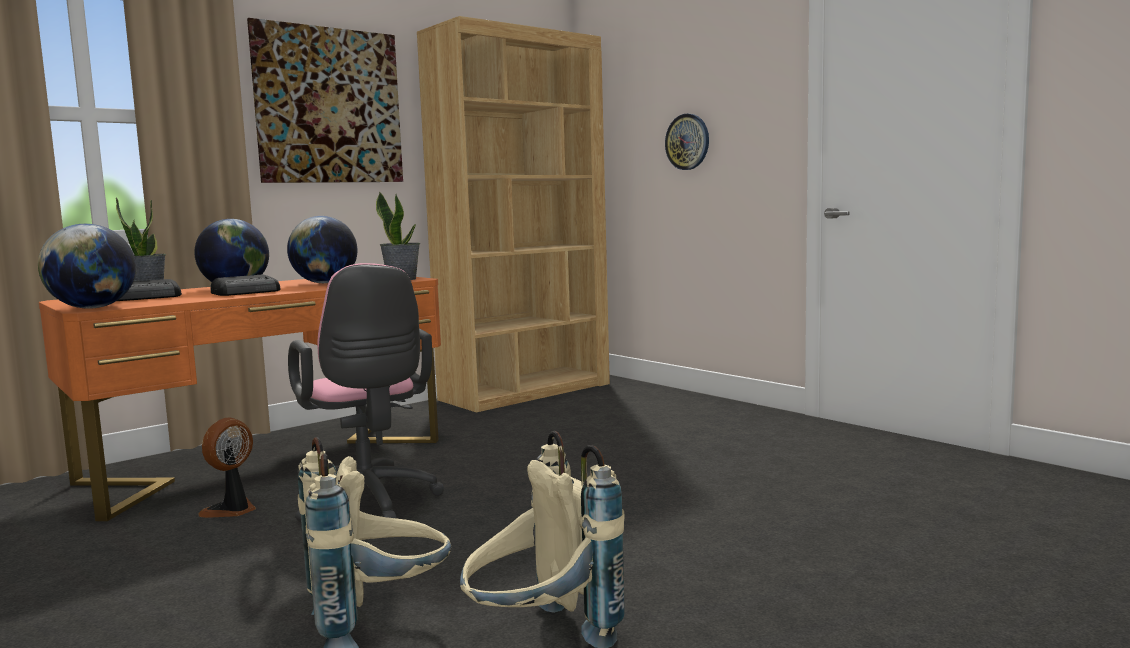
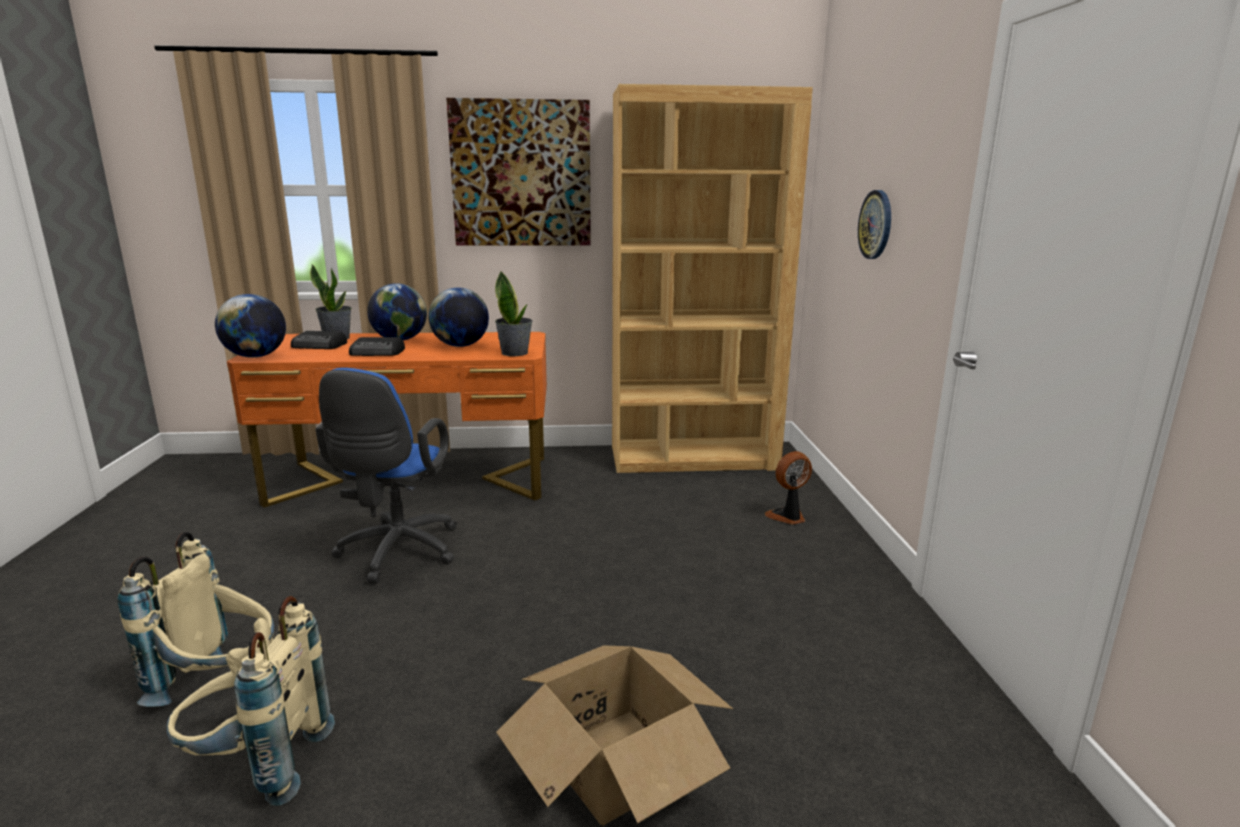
camera: 35 degrees right, 10 degrees up
(232, 510) = (325, 525): fan -> fan (788, 517)
(369, 504) = (396, 554): pink office chair -> blue office chair
(800, 534) = (616, 763): none -> cardboard box

